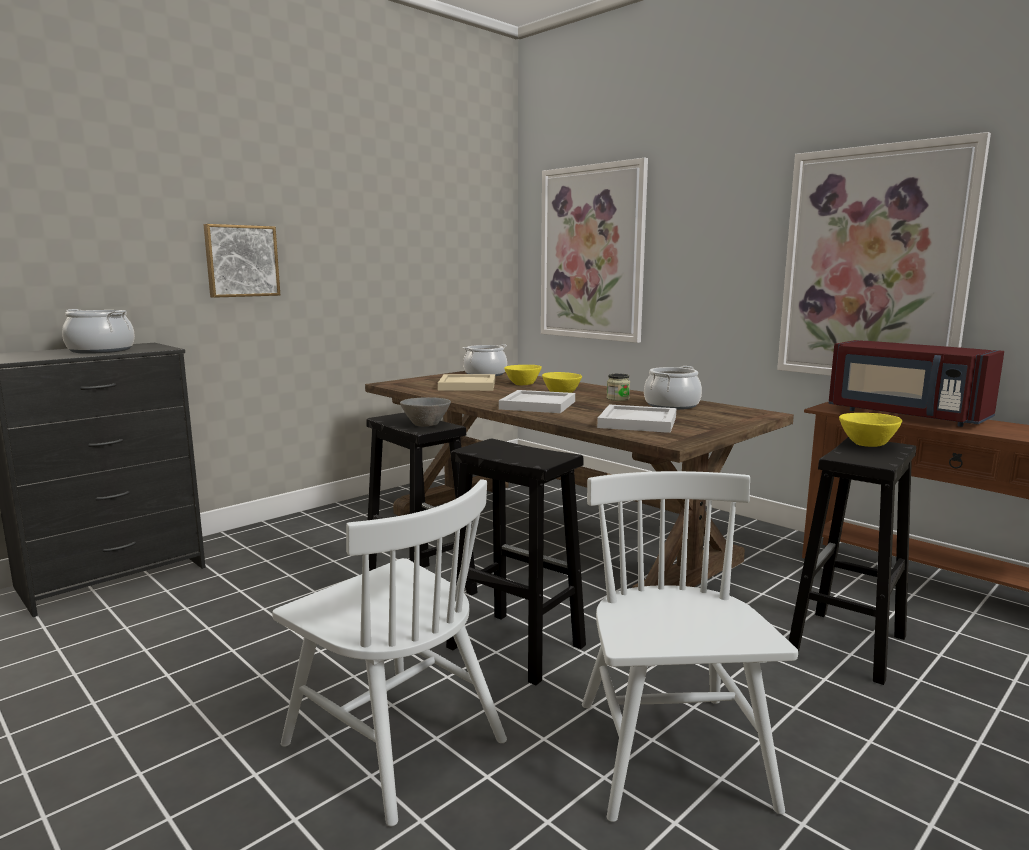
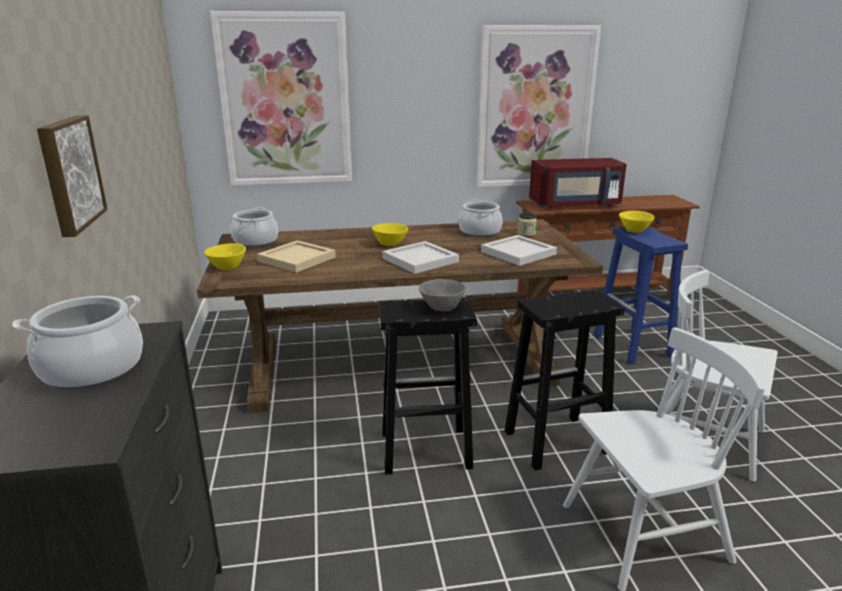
camera: 55 degrees left, 10 degrees up
(522, 384) = (327, 243): yellow bowl -> yellow bowl (226, 267)
(618, 399) = (436, 236): jar -> jar (526, 233)
(847, 646) = (633, 347): black stool -> blue stool

